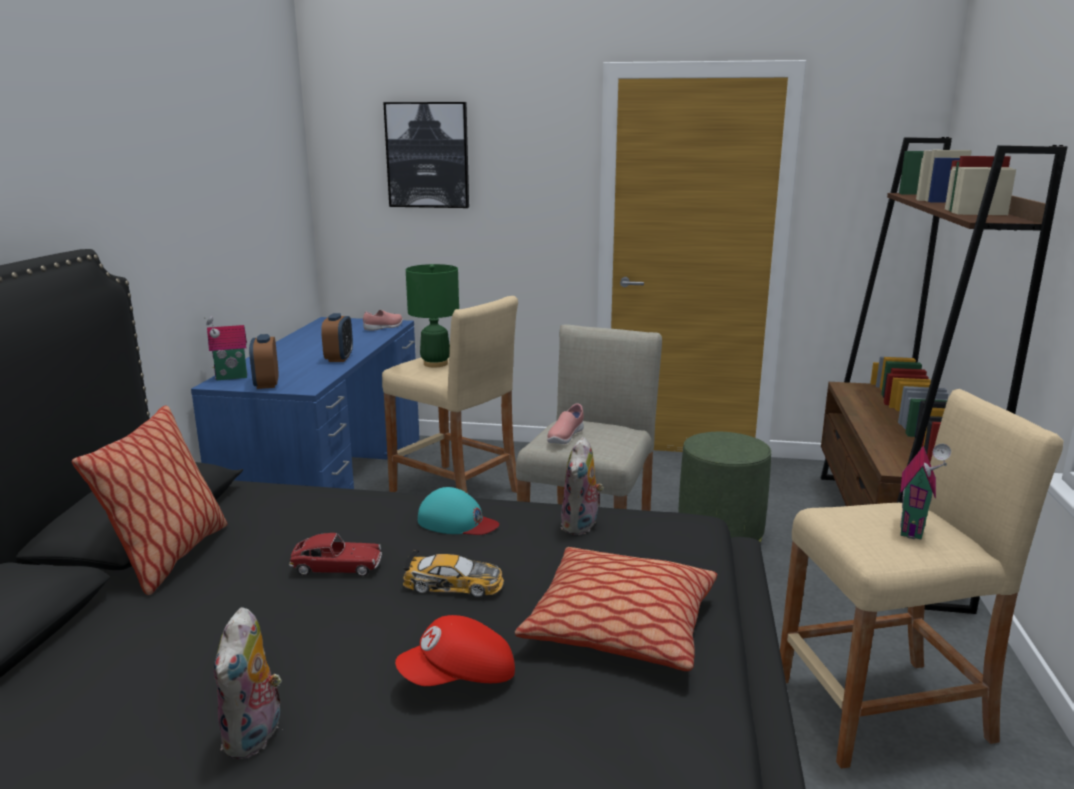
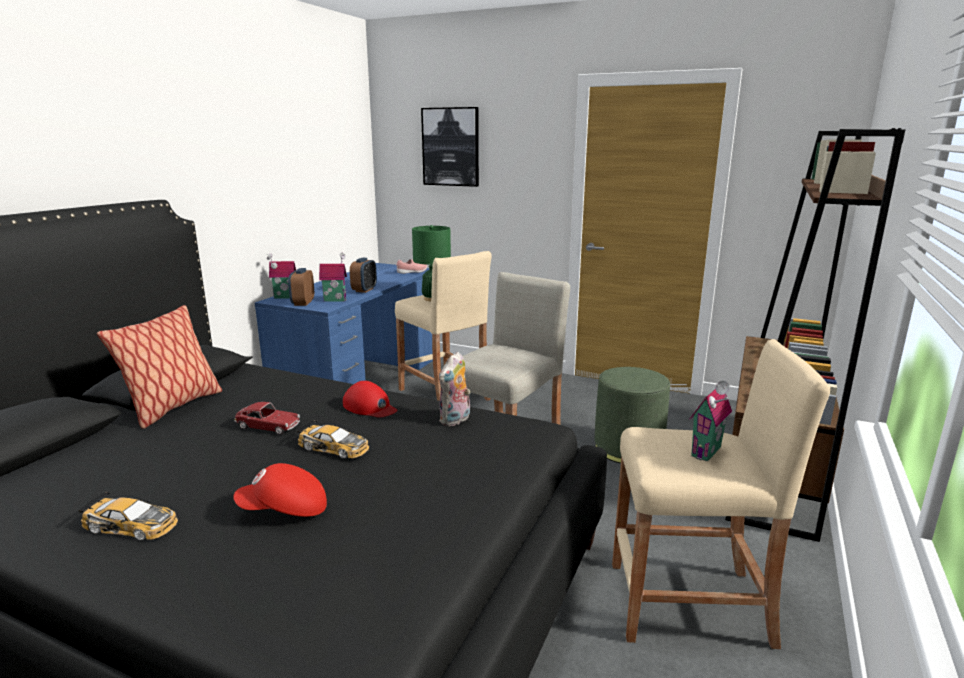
camera: 15 degrees right, 0 degrees up
(255, 737) = (132, 525): plush toy -> toy car
(310, 375) = (335, 299): none -> toy house
(457, 522) = (370, 407): turquoise cap -> red cap
(565, 437) = (482, 356): pink shoe -> none
(620, 627) = (426, 493): pillow -> none

